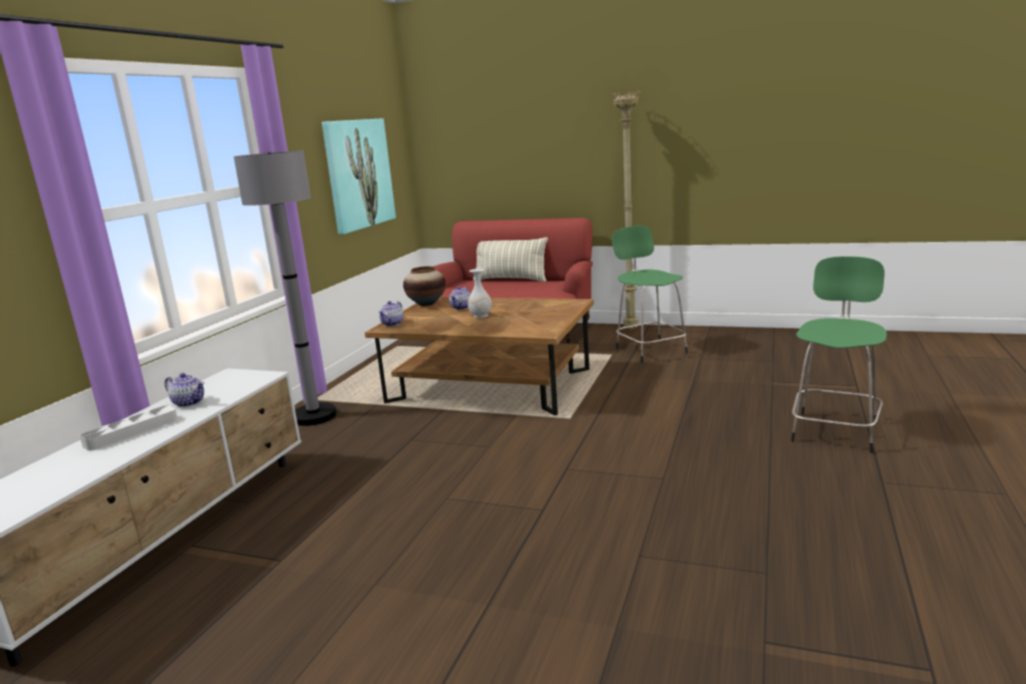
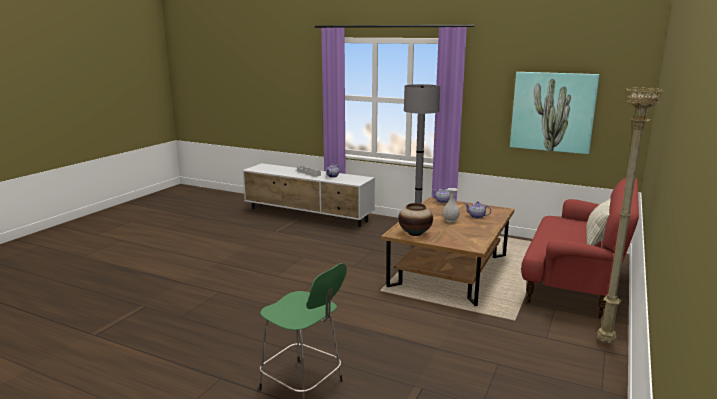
camera: 95 degrees right, 0 degrees up
(426, 304) = (491, 208): vase -> vase (415, 233)
(649, 350) = (529, 341): green stool -> none

